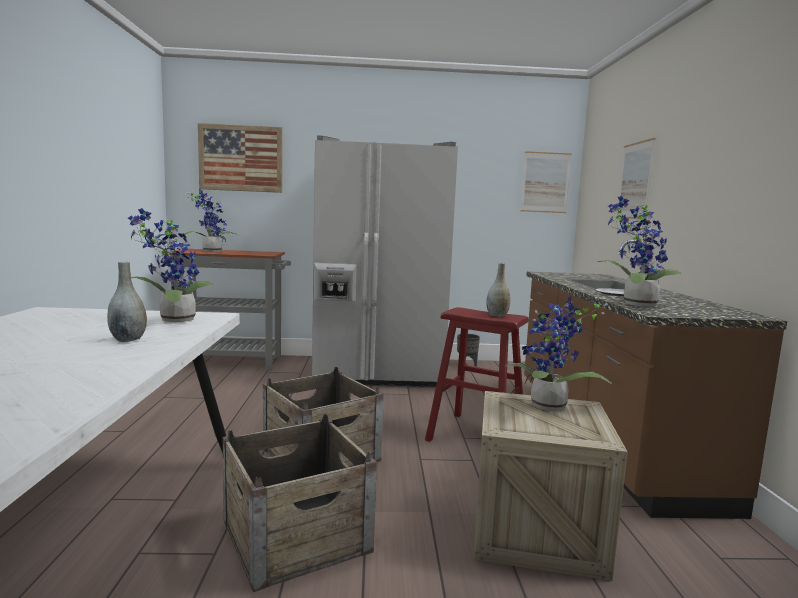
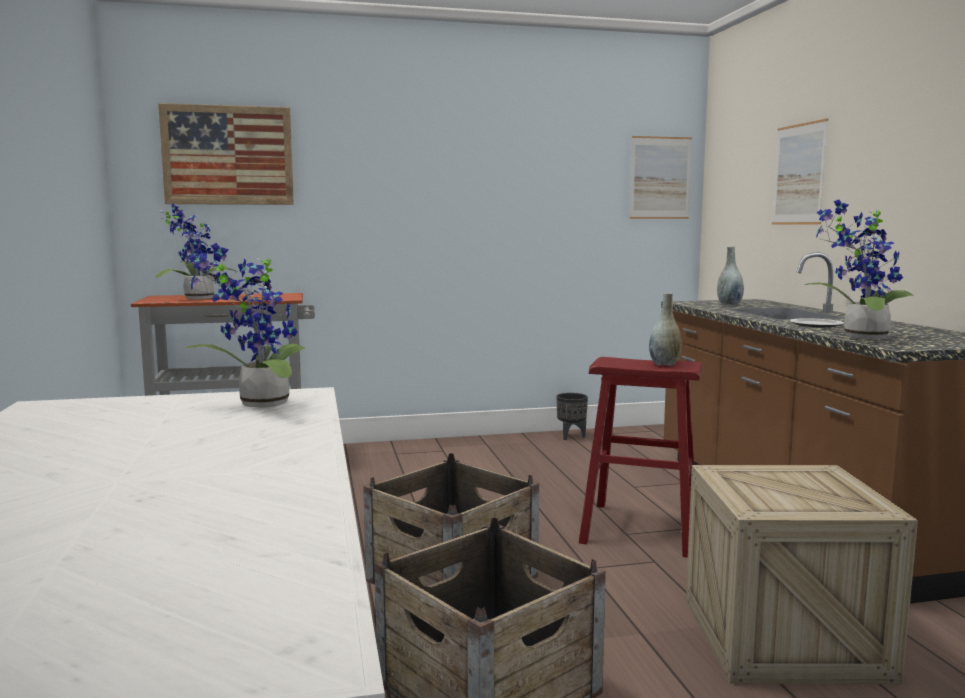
camera: 10 degrees left, 0 degrees up
(128, 339) = (239, 437): grey vase -> grey vase (729, 304)
(378, 372) = (458, 458): white fridge -> none
(549, 408) = (787, 478): potted plant -> none

